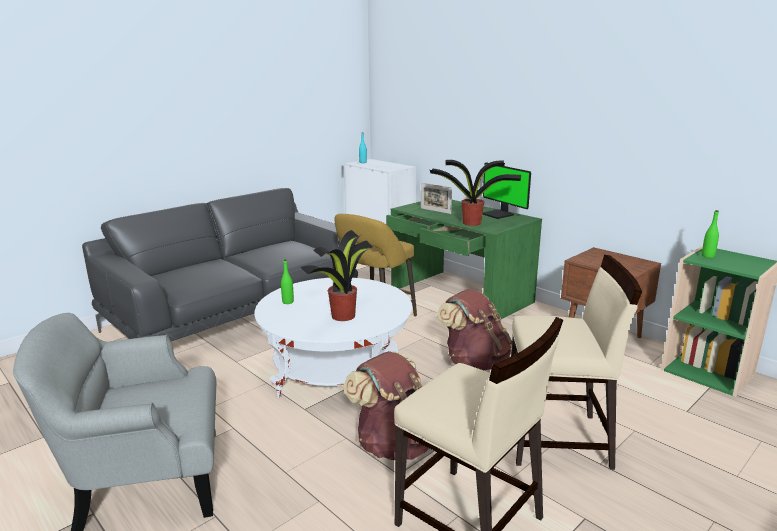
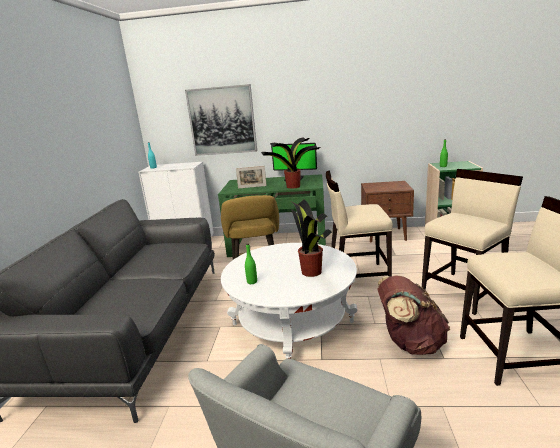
camera: 40 degrees left, 0 degrees up
(442, 120) = (222, 121): none -> picture
(474, 362) = (357, 276): brown backpack -> beige chair

